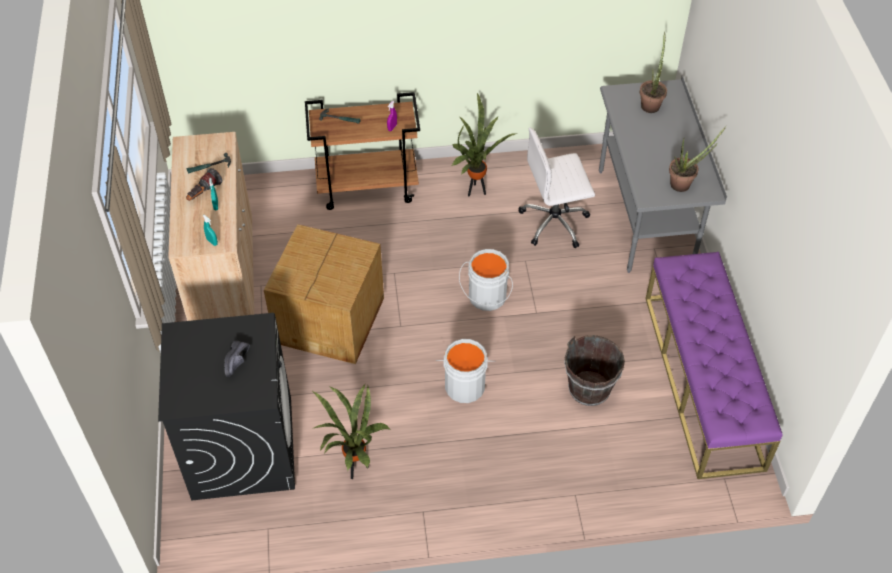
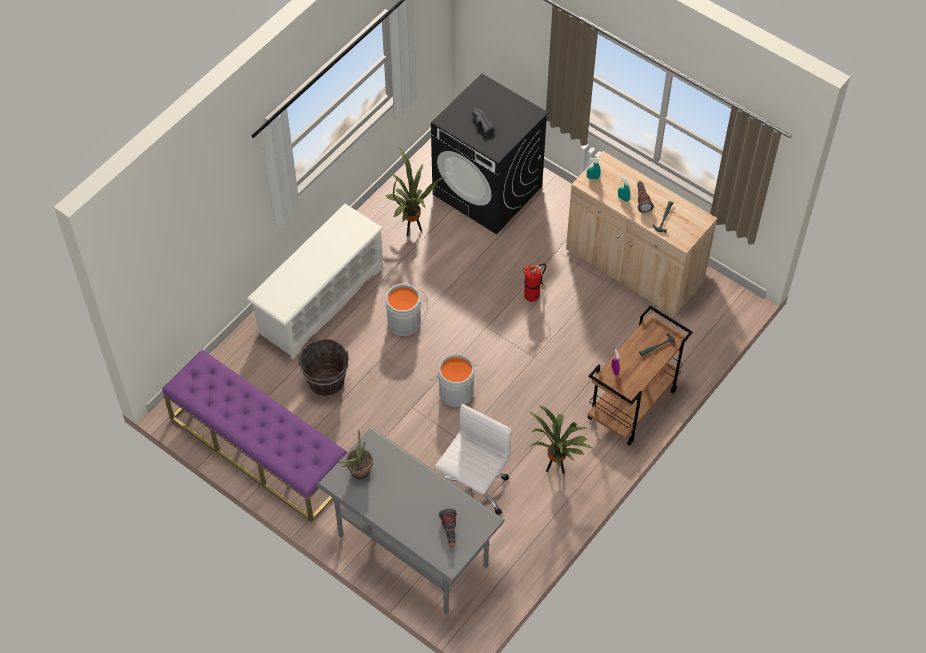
camera: 135 degrees right, 5 degrees up
(331, 319) = (533, 296): cardboard box -> fire extinguisher
(518, 470) = (320, 300): none -> white shoe rack
(651, 103) = (450, 532): potted plant -> flashlight

